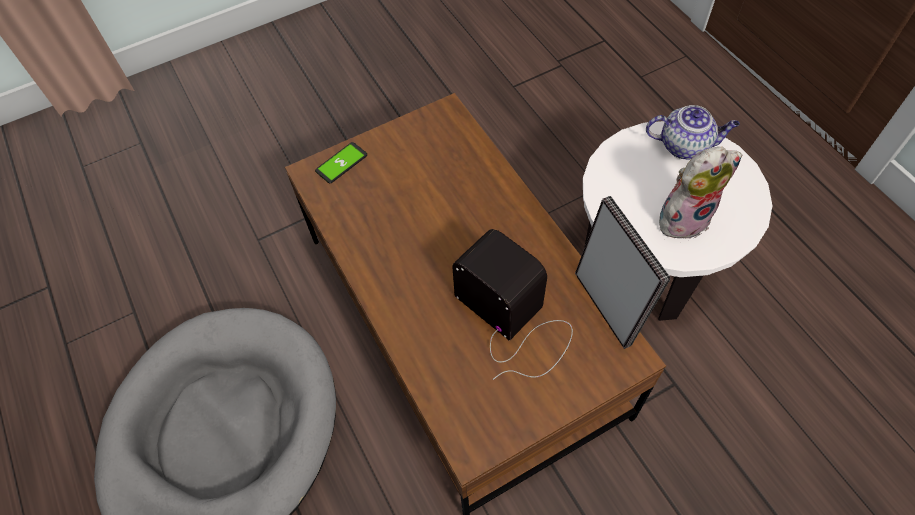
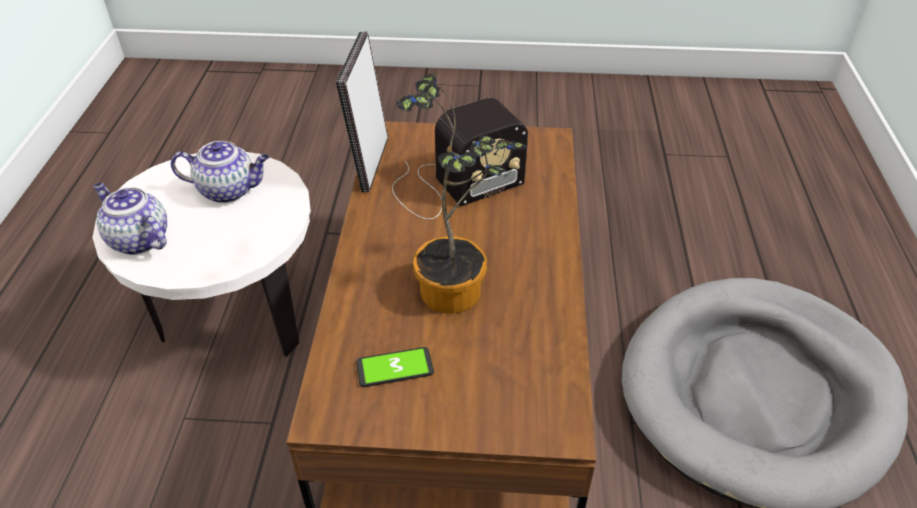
camera: 150 degrees left, 15 degrees down
(341, 163) = (514, 419): phone -> phone (395, 368)
(434, 227) = (459, 288): none -> potted plant
(515, 322) = (452, 186): radio -> radio turned 105 degrees counterclockwise
(684, 217) = (229, 190): plush toy -> teapot

